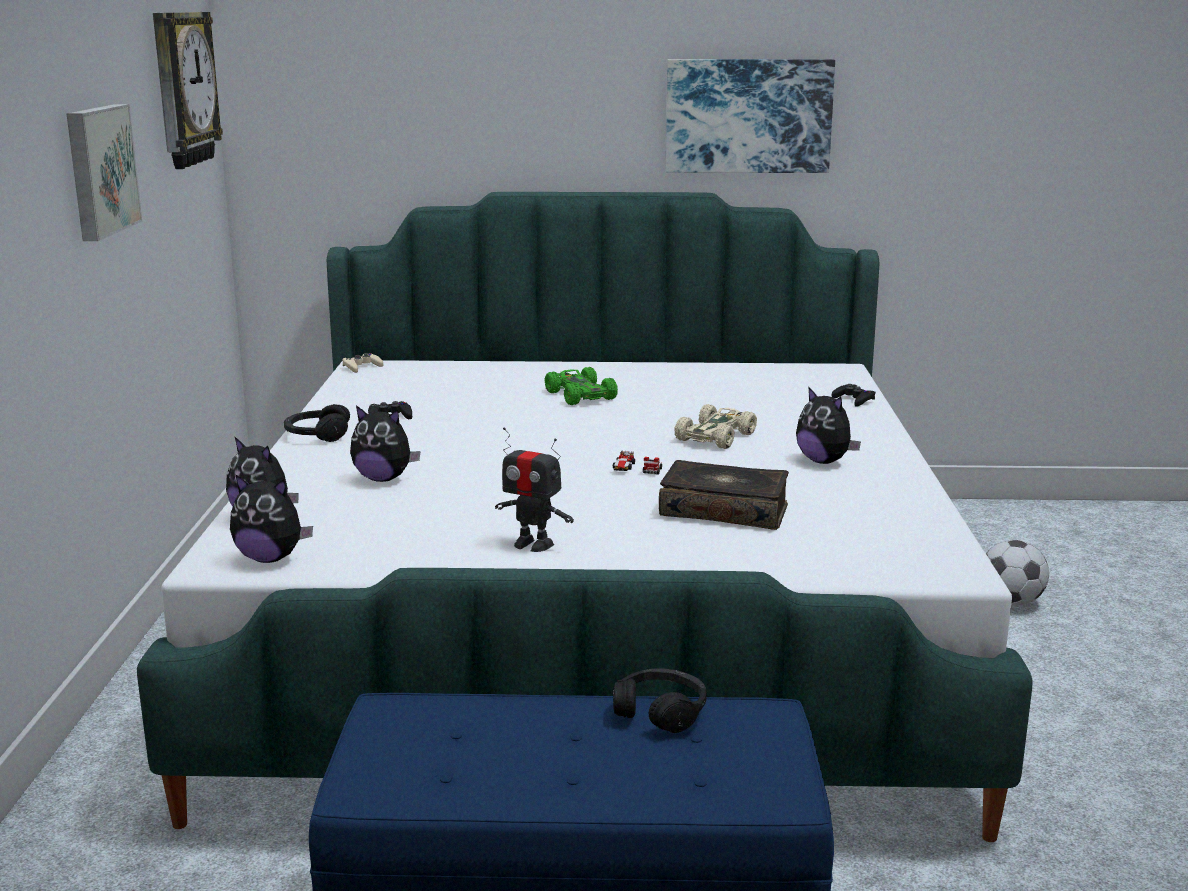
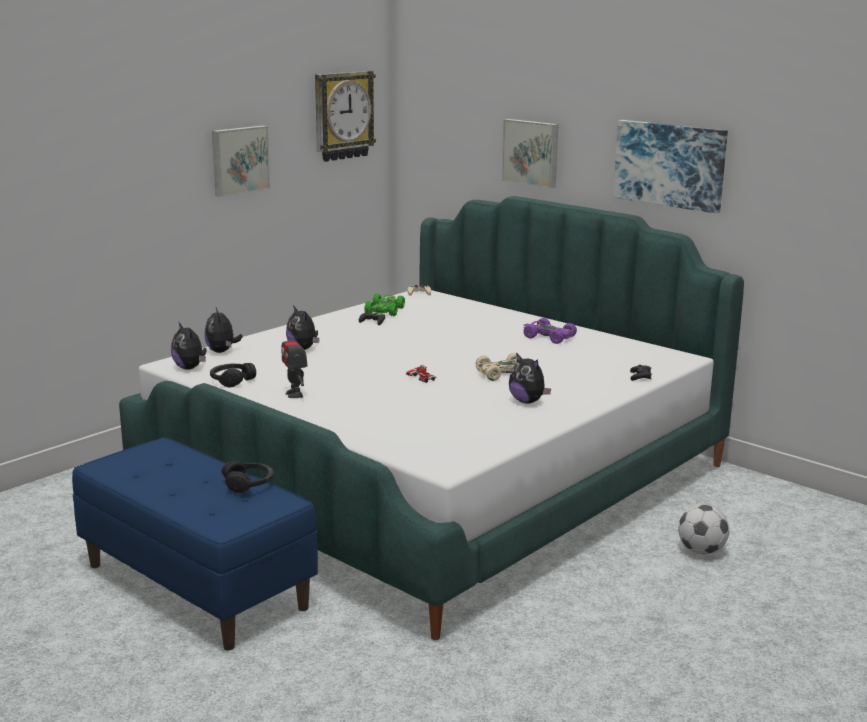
camera: 40 degrees right, 0 degrees up
(317, 435) = (322, 322): black headphones -> black headphones (232, 381)
(511, 123) = (531, 152): none -> picture
(579, 395) = (489, 334): green toy car -> green toy car (384, 310)
(652, 382) = (548, 337): none -> purple toy car
(724, 510) = (412, 407): book -> none
(824, 461) = (527, 401): plush toy -> plush toy turned 45 degrees counterclockwise

